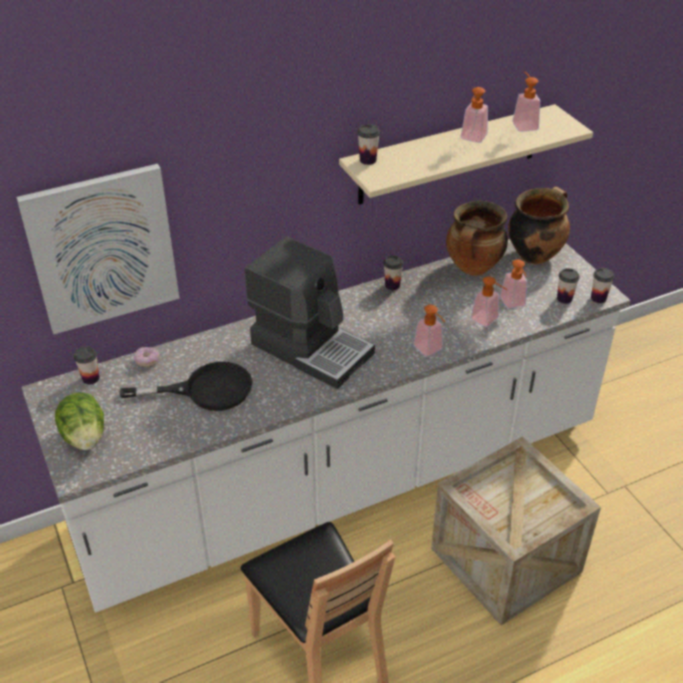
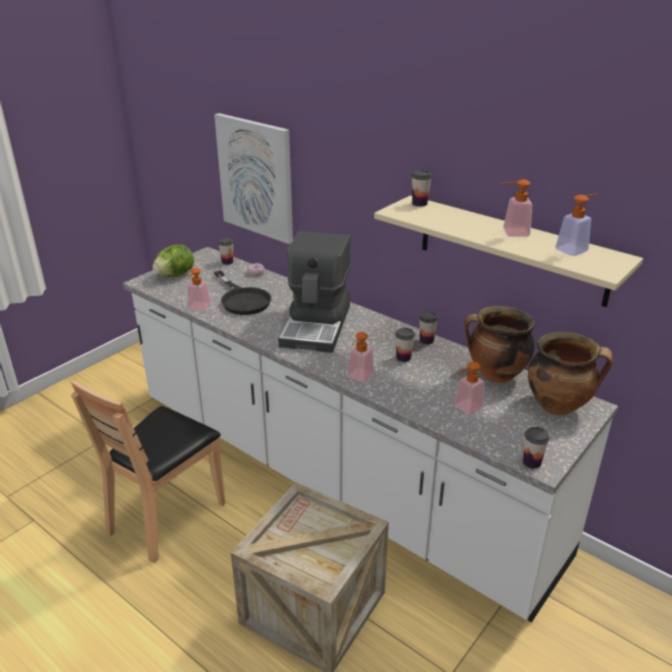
camera: 65 degrees right, 10 degrees down
(488, 321) = (426, 399): soap dispenser -> soap dispenser (198, 309)
(564, 299) = (506, 439): cup -> cup (403, 357)

